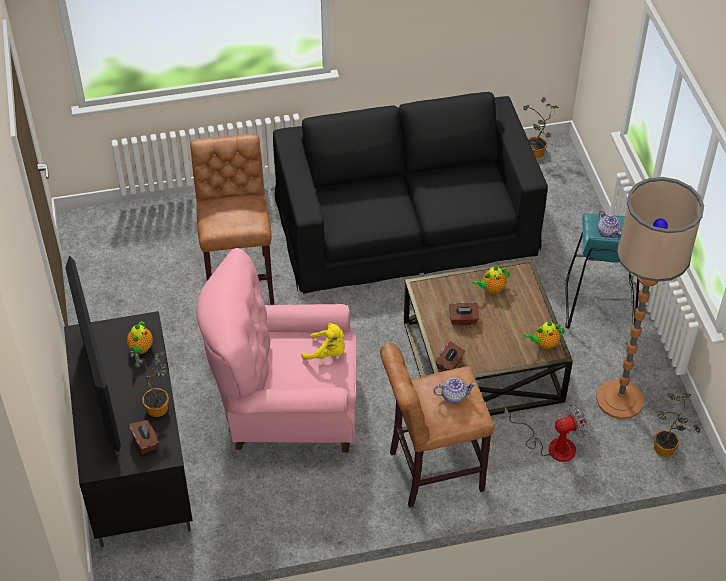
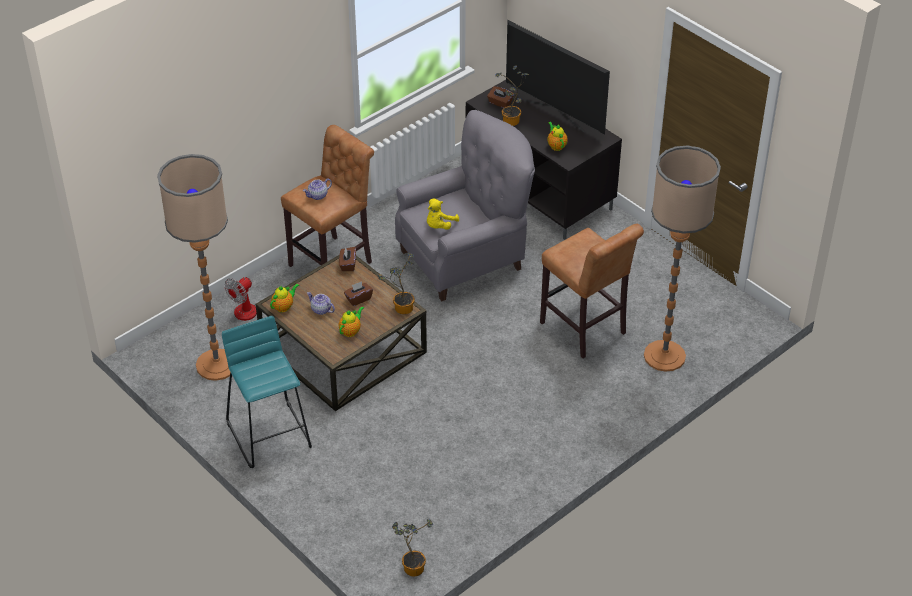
camera: 150 degrees right, 5 degrees down
(194, 225) = (664, 356): none -> floor lamp
(287, 409) = (466, 258): pink armchair -> grey armchair
(327, 353) = (439, 226): yellow plush toy -> yellow plush toy turned 45 degrees counterclockwise
(405, 224) = (486, 435): black sofa -> none
(608, 232) = (267, 371): teapot -> teapot (321, 310)
(667, 450) = (164, 344): potted plant -> potted plant (401, 308)

